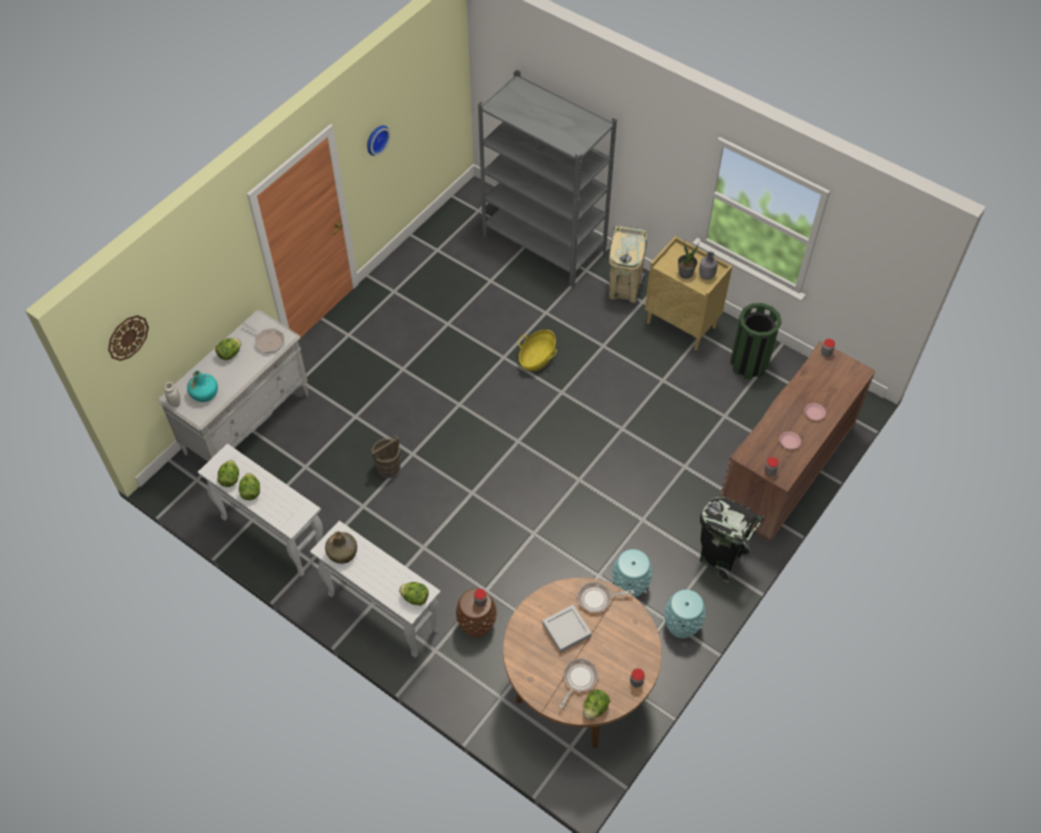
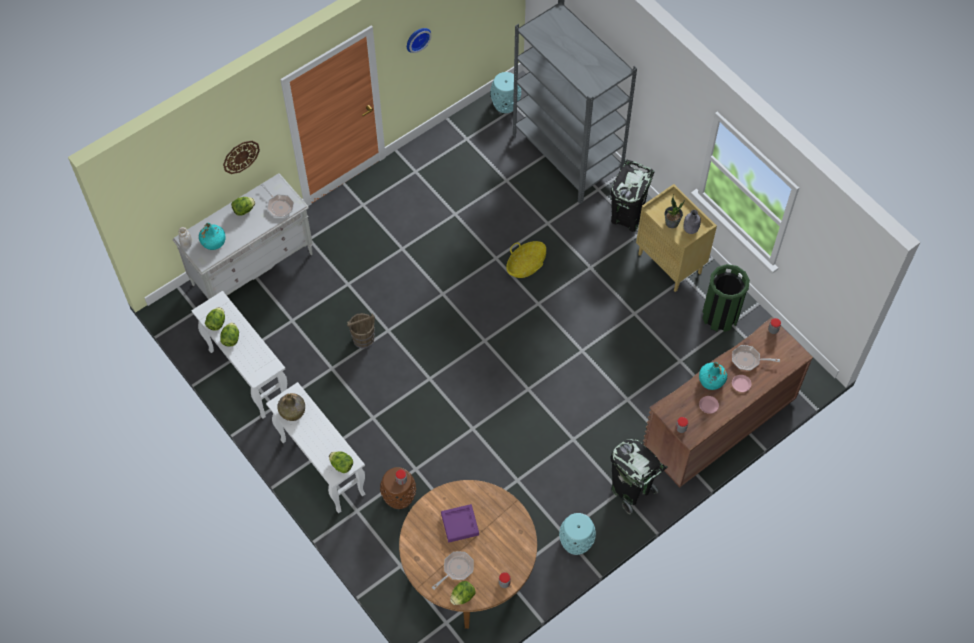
camera: 15 degrees right, 5 degrees up
(127, 337) = (153, 186): wall clock -> wall clock (241, 156)
(566, 630) = (460, 524): grey tray -> purple tray
(597, 599) = (495, 504): frying pan -> frying pan (748, 360)
(624, 290) = (627, 217): beige trash can -> black trash can
(630, 584) = (542, 495): turquoise stool -> turquoise stool (505, 104)
(783, 416) = (711, 380): none -> turquoise bottle

